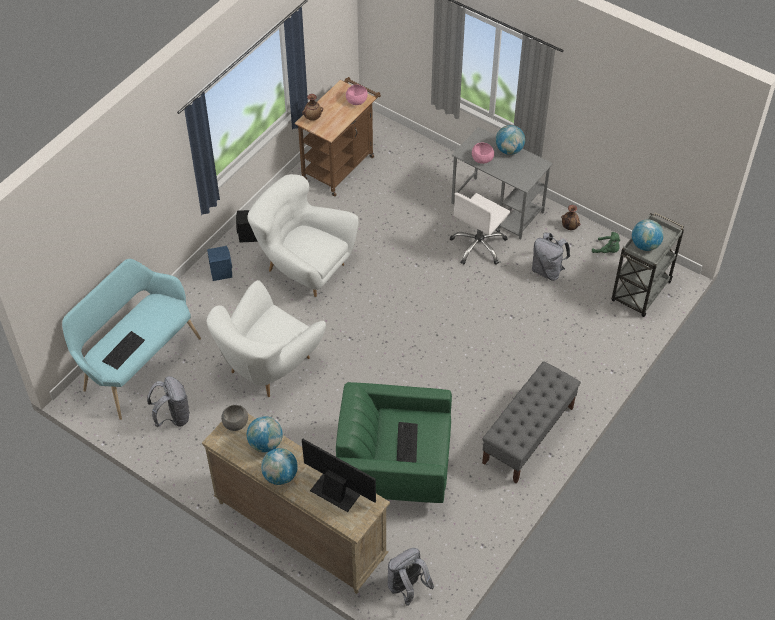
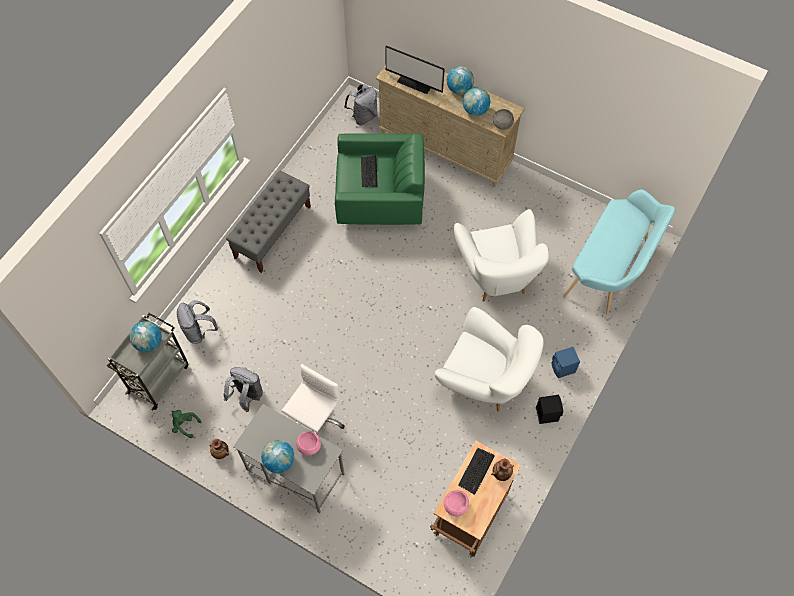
camera: 175 degrees right, 10 degrees up
(123, 350) = (618, 224): keyboard -> keyboard (476, 471)
(173, 417) = (565, 225): grey backpack -> grey backpack (199, 331)
(268, 366) = (497, 276): white armchair -> white armchair turned 135 degrees clockwise

